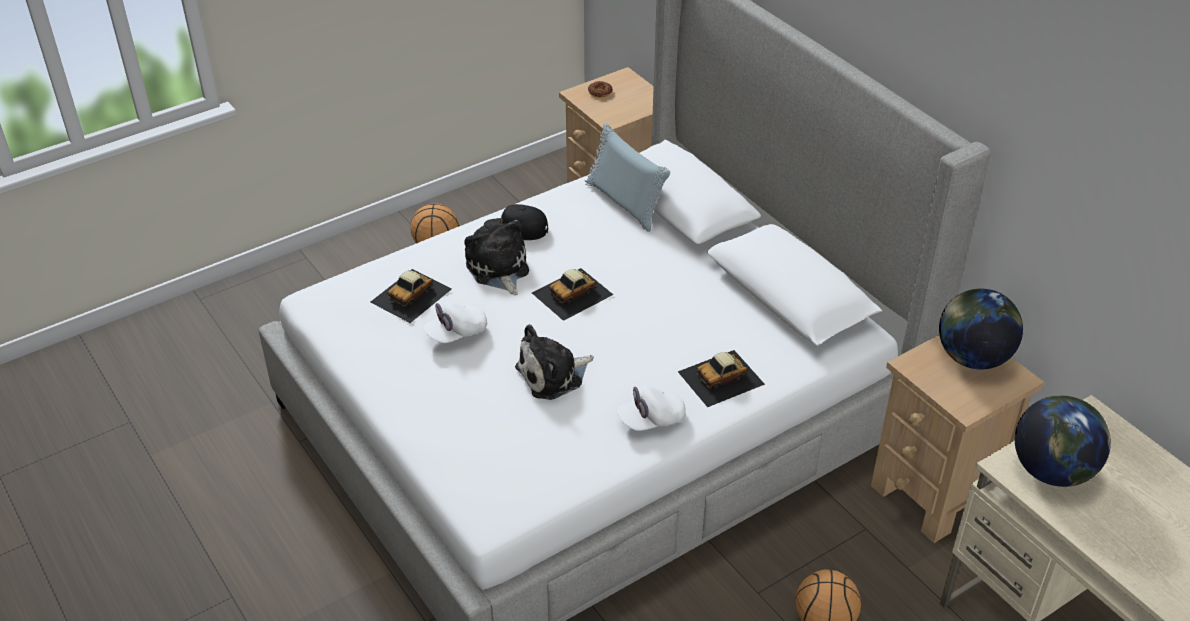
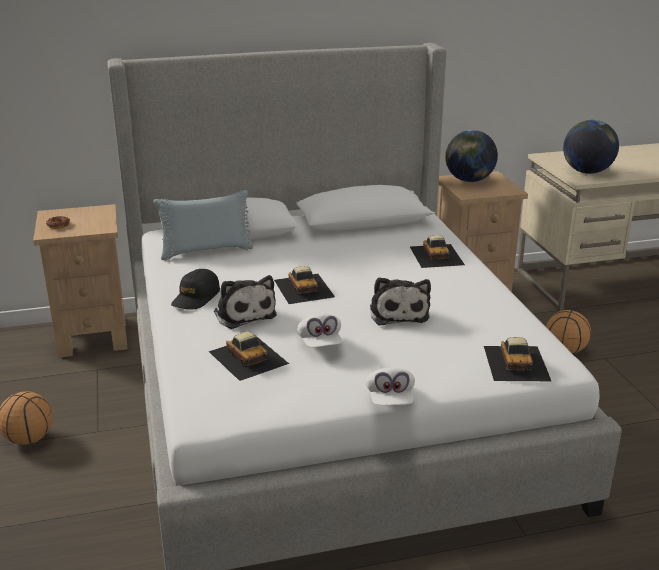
camera: 70 degrees left, 15 degrees down
(481, 483) = (516, 362): none -> toy car
(498, 269) = (243, 313): plush toy -> plush toy turned 120 degrees counterclockwise
(651, 420) = (469, 285): white cap -> white cap (389, 400)

